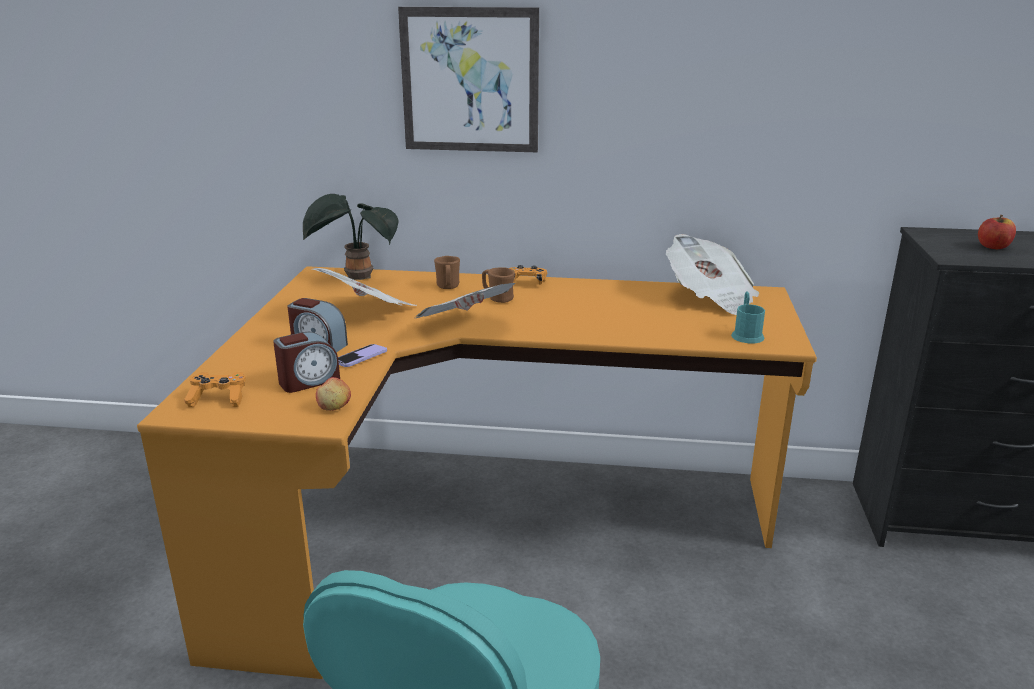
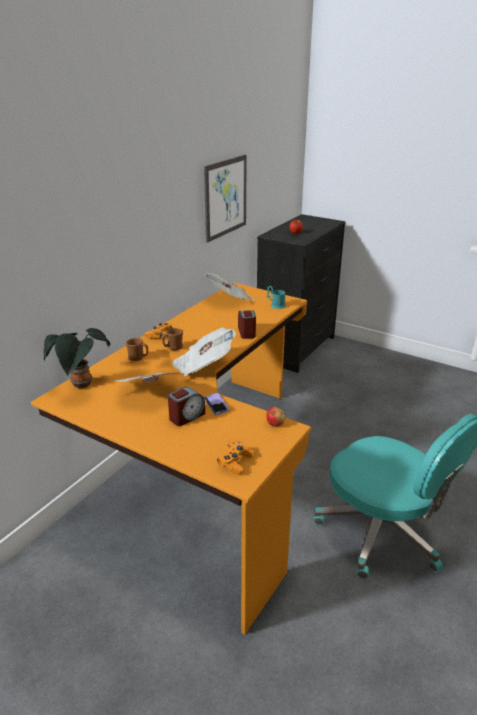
camera: 65 degrees left, 5 degrees up
(309, 381) = (235, 427): alarm clock -> alarm clock (247, 332)
(470, 80) = (104, 224): picture -> picture (225, 197)

